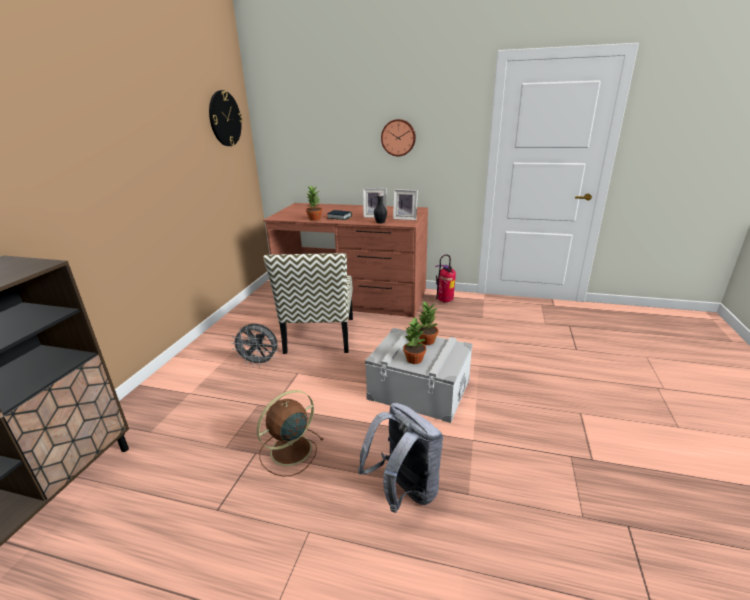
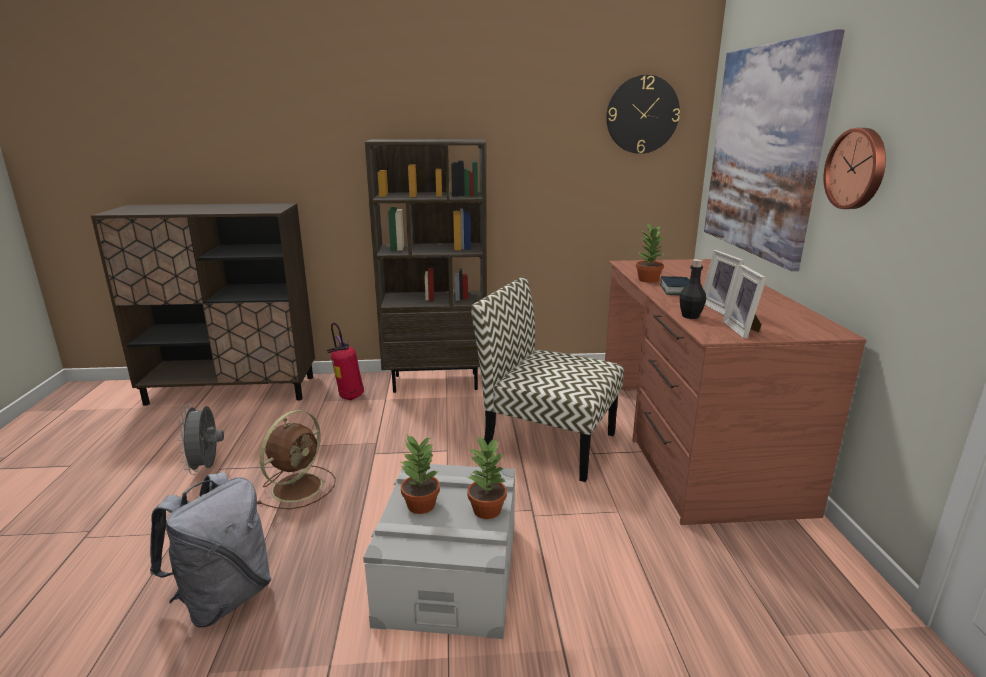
camera: 70 degrees right, 5 degrees down
(190, 363) = (436, 382): none -> brown bookcase
(259, 362) = (457, 419): grey fan -> grey fan (207, 467)
(289, 451) = (299, 486): brown fan -> brown fan turned 90 degrees clockwise
(320, 135) = (763, 151): none -> picture
(320, 335) = (546, 443): chair -> chair turned 45 degrees clockwise
(444, 301) = (797, 556): fire extinguisher -> fire extinguisher (349, 397)

